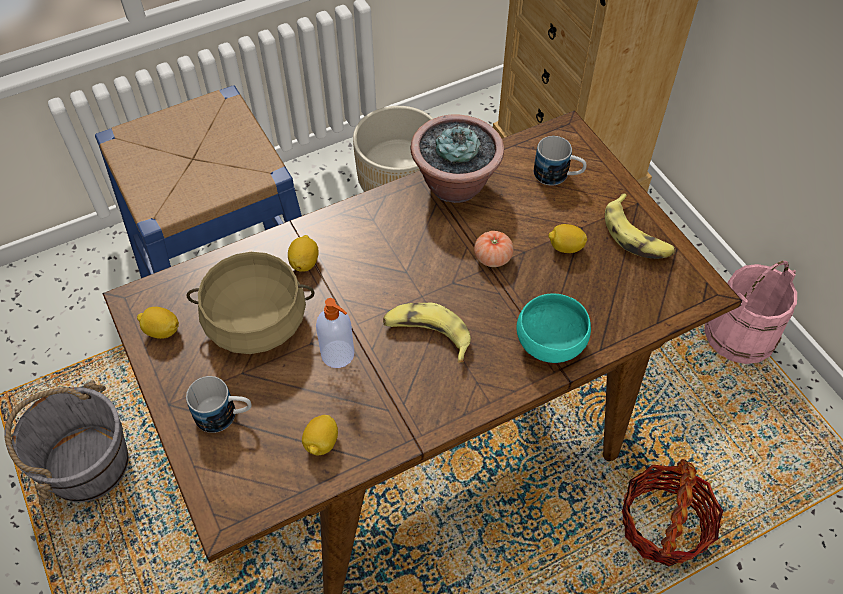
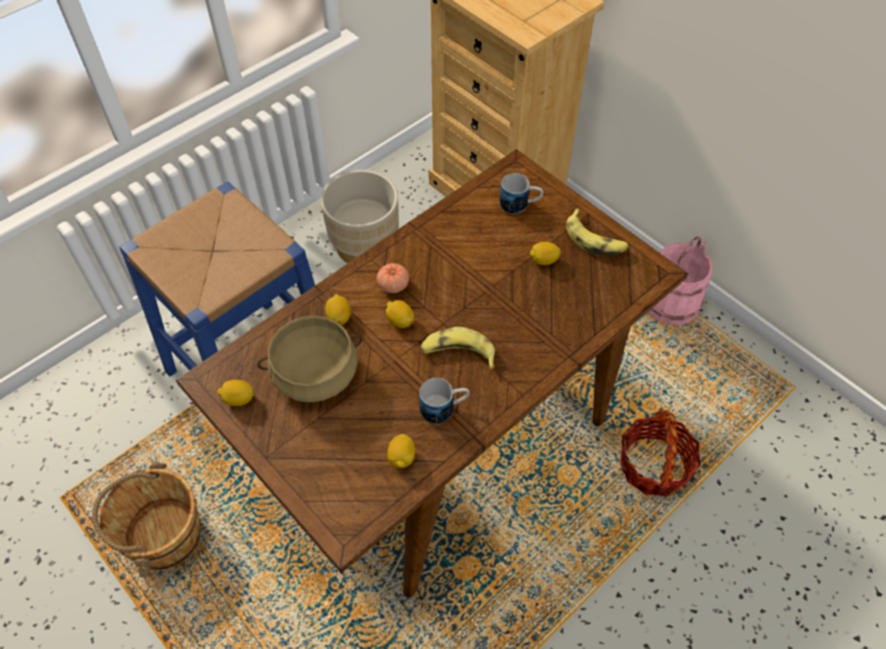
camera: 15 degrees left, 0 degrees up
(86, 464) = (163, 535): grey bucket -> brown bucket
(225, 415) = (316, 455): mug -> mug (444, 408)
(338, 355) = (392, 385): soap dispenser -> none
(372, 282) = (400, 321): none -> lemon
(455, 185) = (441, 228): potted plant -> none
(492, 257) = (489, 280): tomato -> tomato (393, 285)
(549, 344) = (555, 339): turquoise bowl -> none

